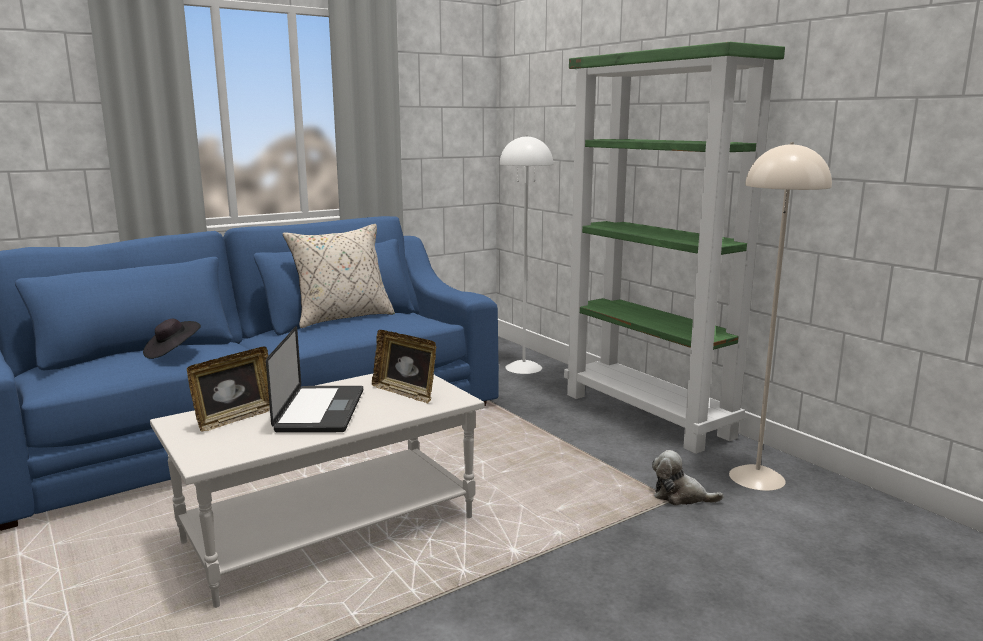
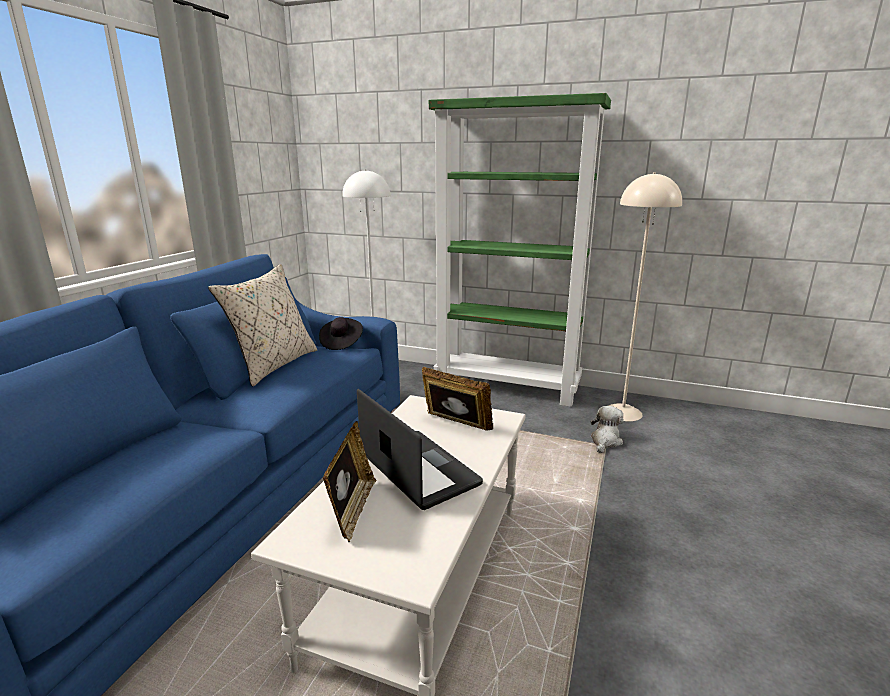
camera: 35 degrees left, 5 degrees up
(172, 352) = (149, 456): black hat -> black hat (341, 343)
(405, 393) = (455, 425): picture frame -> picture frame turned 150 degrees counterclockwise
(680, 496) = (605, 441): plush toy -> plush toy turned 135 degrees clockwise

